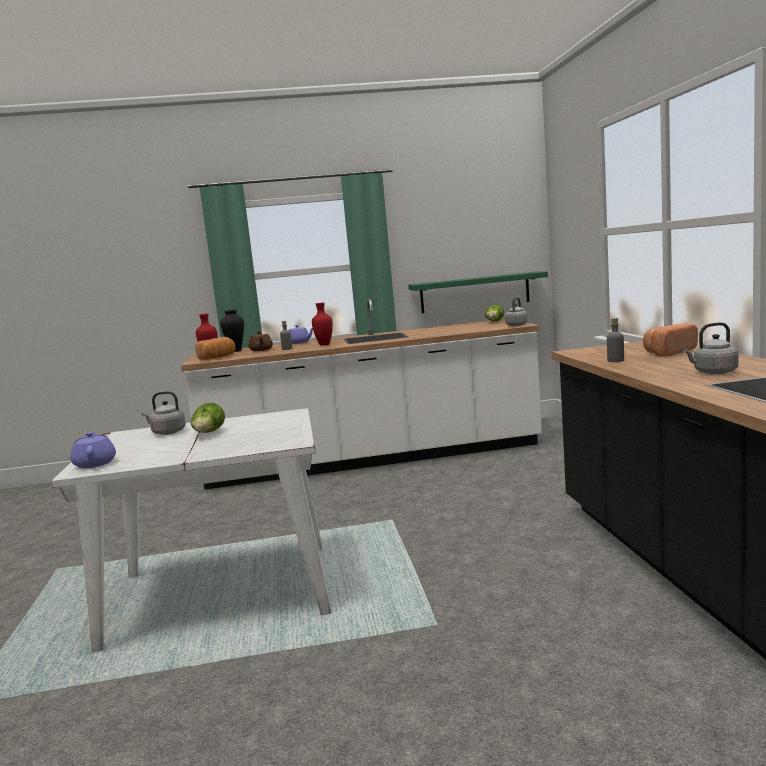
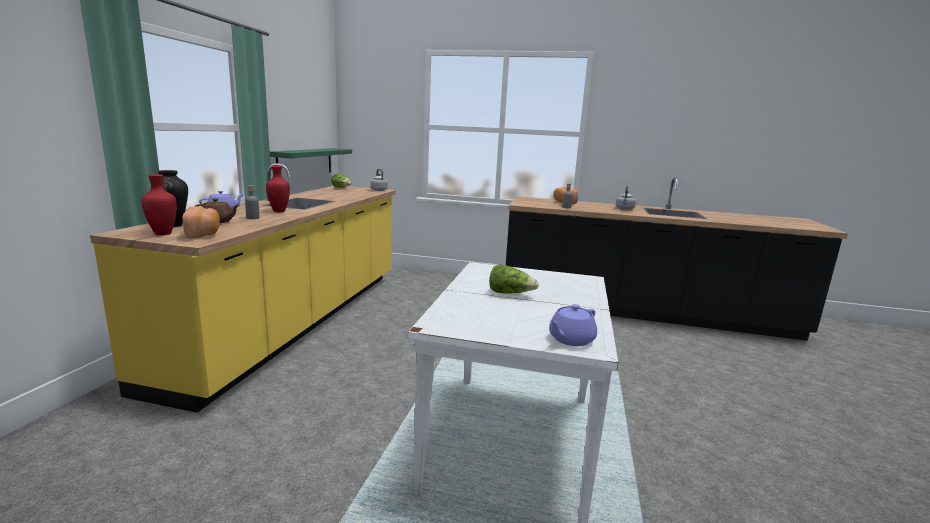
camera: 70 degrees left, 5 degrees up
(95, 463) = (570, 340): purple teapot -> purple teapot turned 45 degrees counterclockwise
(167, 432) = (474, 305): grey kettle -> none
(372, 459) = (298, 321): white counter -> yellow counter

